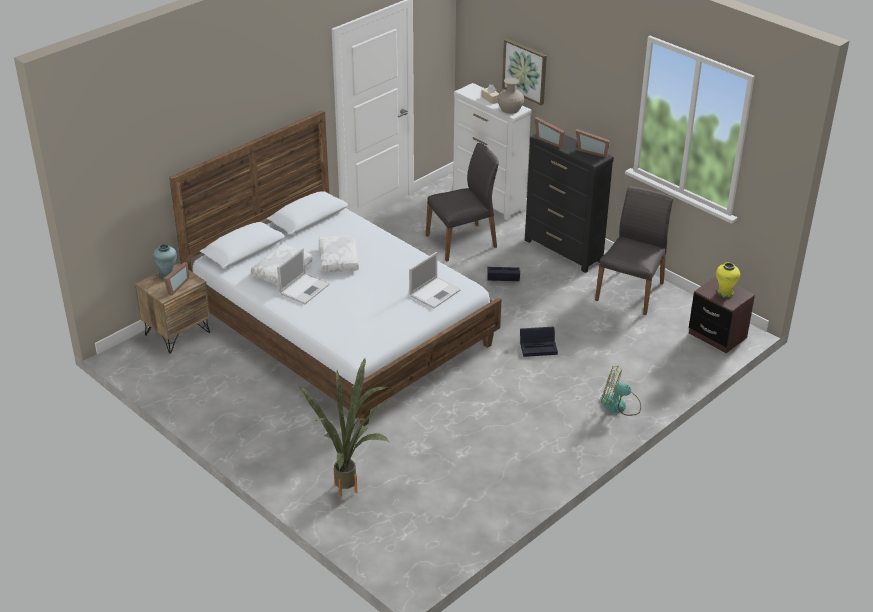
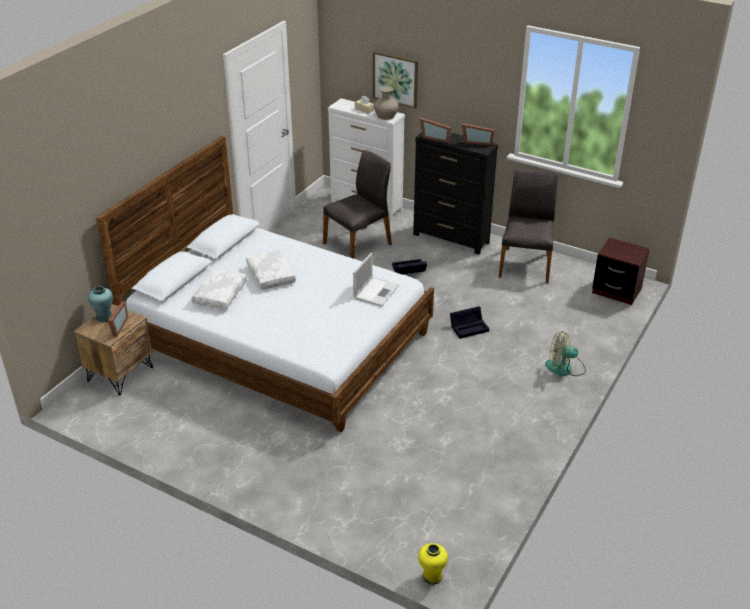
camera: 15 degrees left, 0 degrees up
(304, 288) = (250, 308): laptop -> none
(353, 488) = (357, 497): potted plant -> none
(725, 293) = (624, 251): yellow vase -> yellow vase (432, 576)

